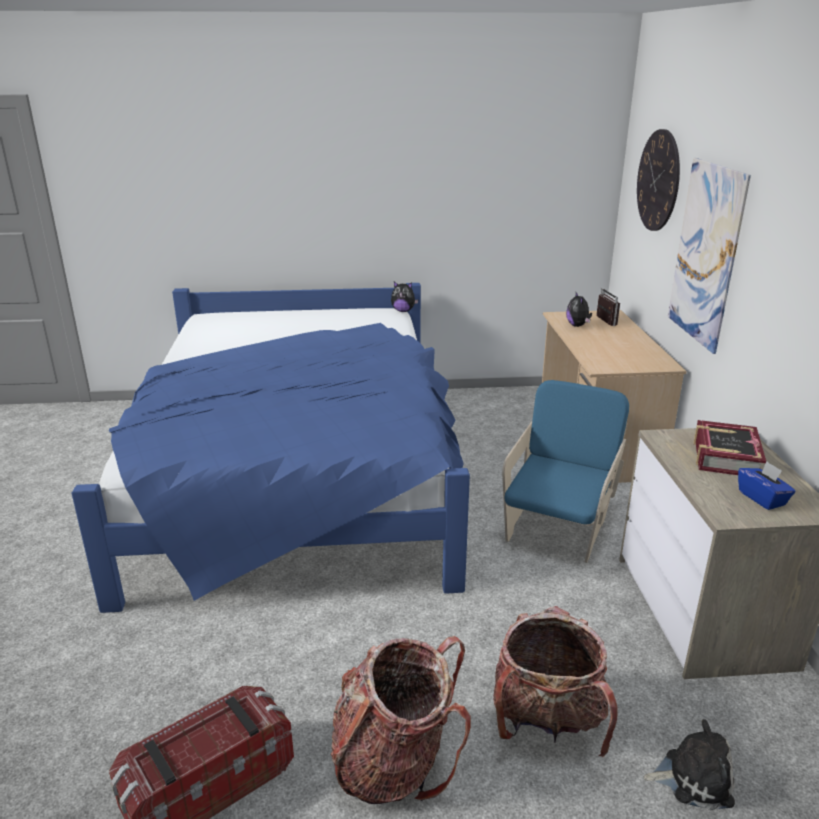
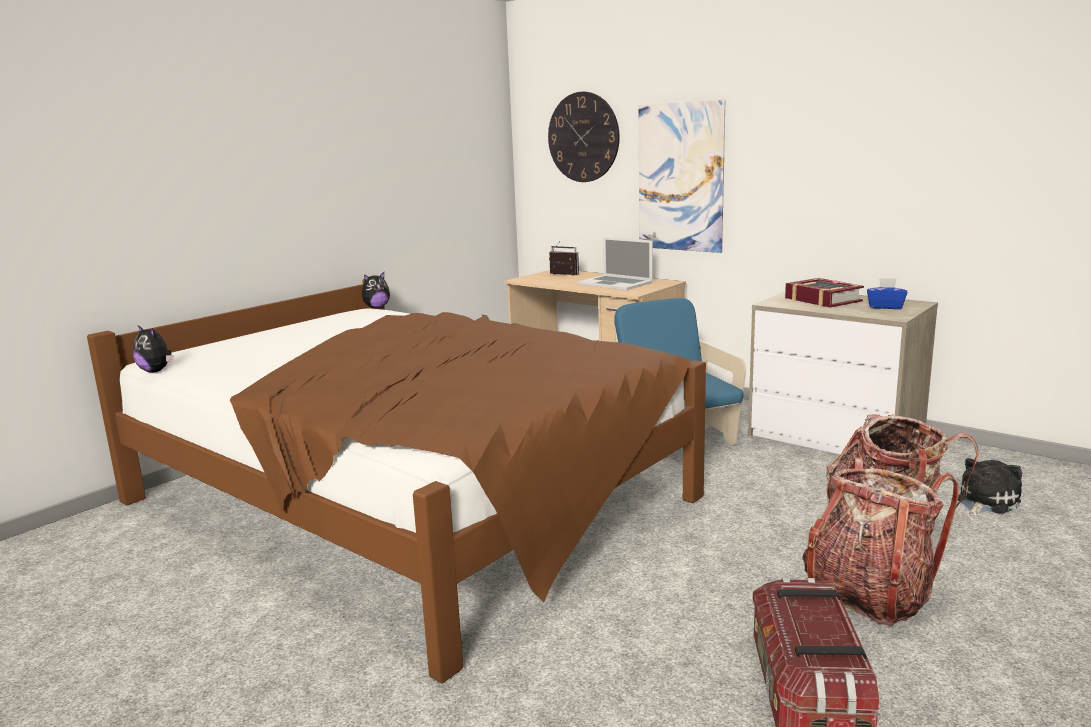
camera: 45 degrees left, 10 degrees down
(300, 477) = (410, 499): blue bed -> brown bed
(578, 325) = (552, 280): plush toy -> plush toy (156, 371)
(617, 349) = (615, 283): none -> laptop

